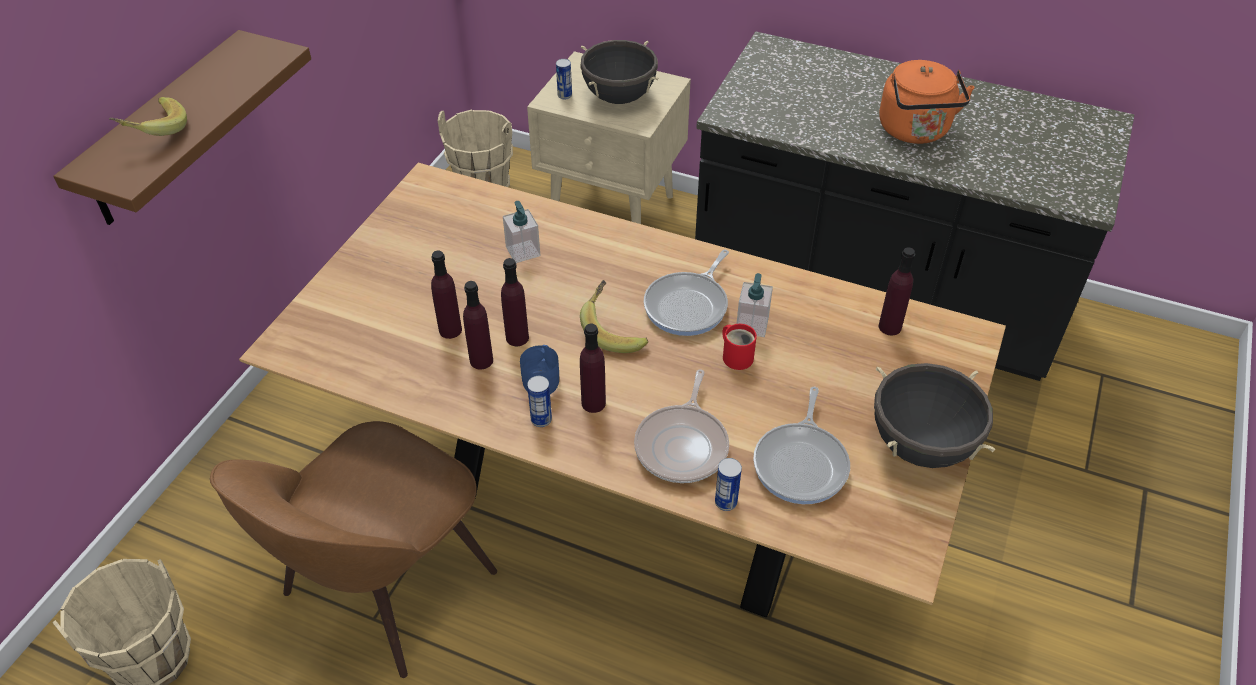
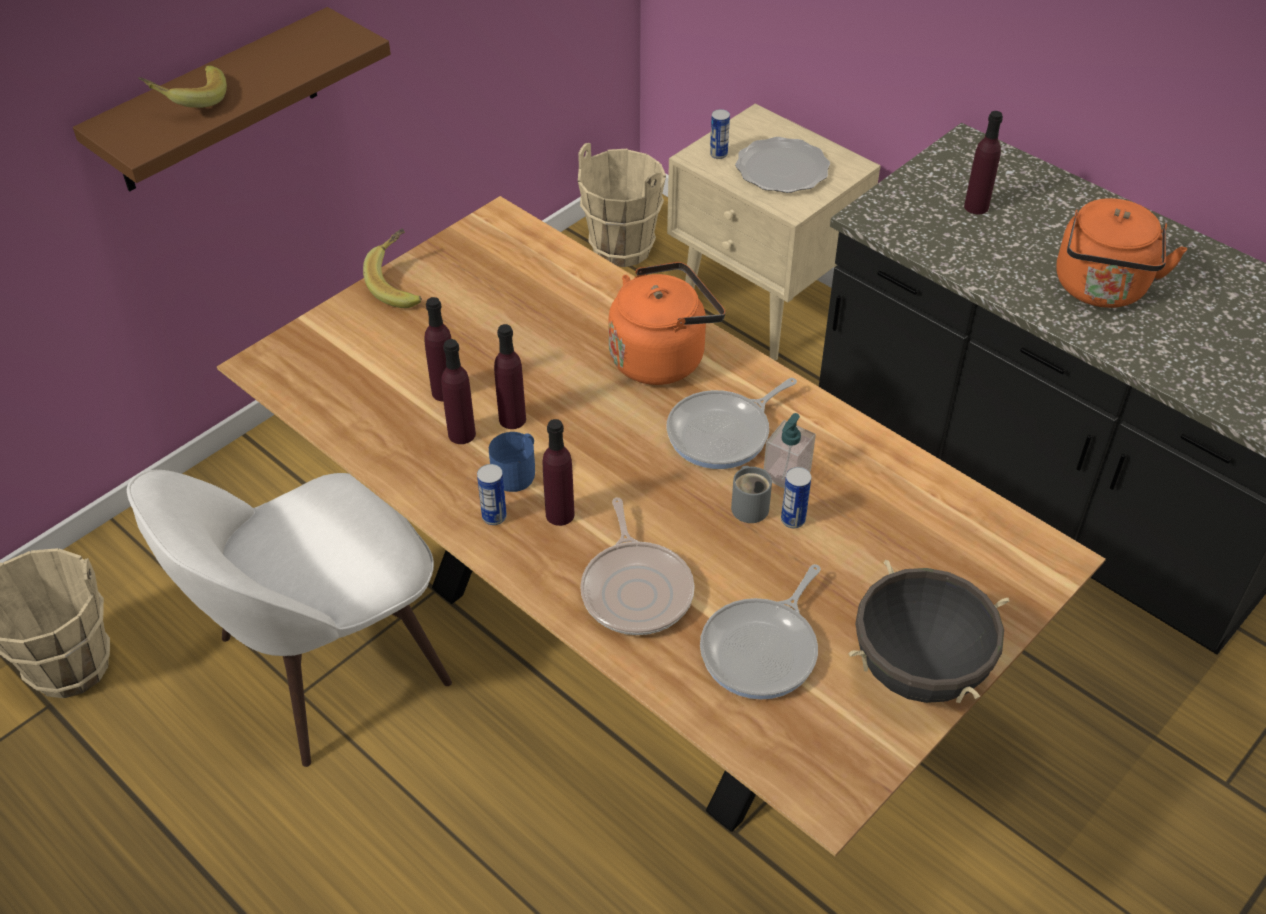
camera: 20 degrees right, 0 degrees up
(384, 589) = (324, 665): brown chair -> white chair
(523, 251) = (566, 324): soap dispenser -> none
(612, 259) = (662, 357): none -> orange kettle
(615, 330) = (624, 439): banana -> banana (401, 284)
(619, 97) = (782, 170): black cooking pot -> plate
(683, 445) = (636, 589): frying pan -> frying pan turned 45 degrees counterclockwise
(726, 502) = (652, 667): can -> can (793, 520)
(737, 356) = (750, 505): red mug -> grey mug
(890, 327) = (954, 521): purple bottle -> purple bottle (976, 207)

